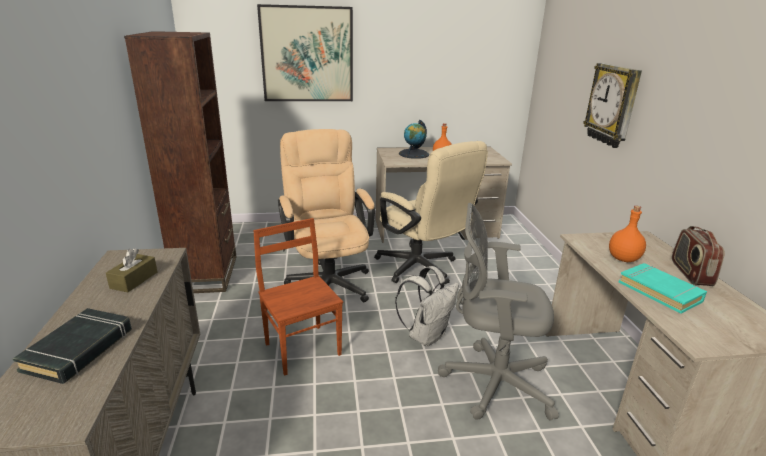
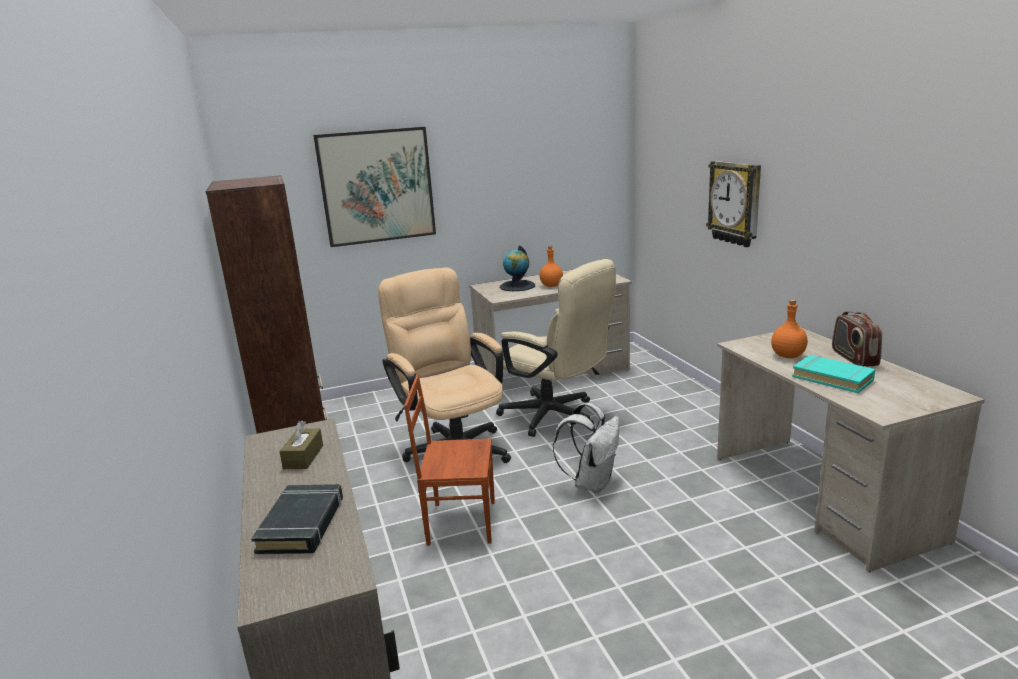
camera: 10 degrees left, 5 degrees down
(303, 348) = (460, 522): brown chair -> brown chair turned 45 degrees counterclockwise
(491, 382) = (680, 514): grey office chair -> none

